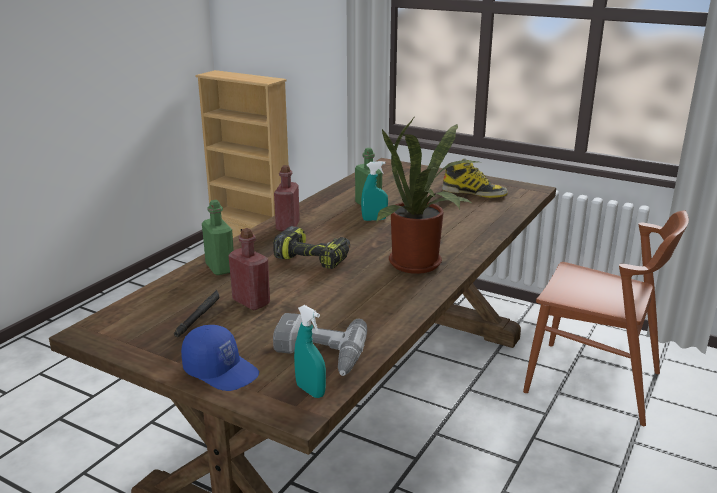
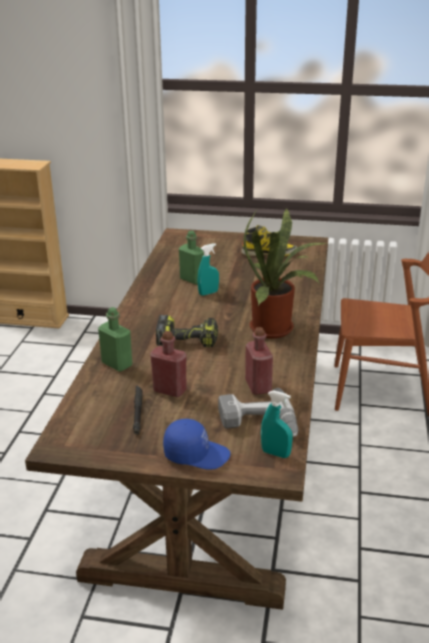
camera: 20 degrees left, 5 degrees up
(288, 226) = (141, 313): red bottle -> red bottle (258, 386)

